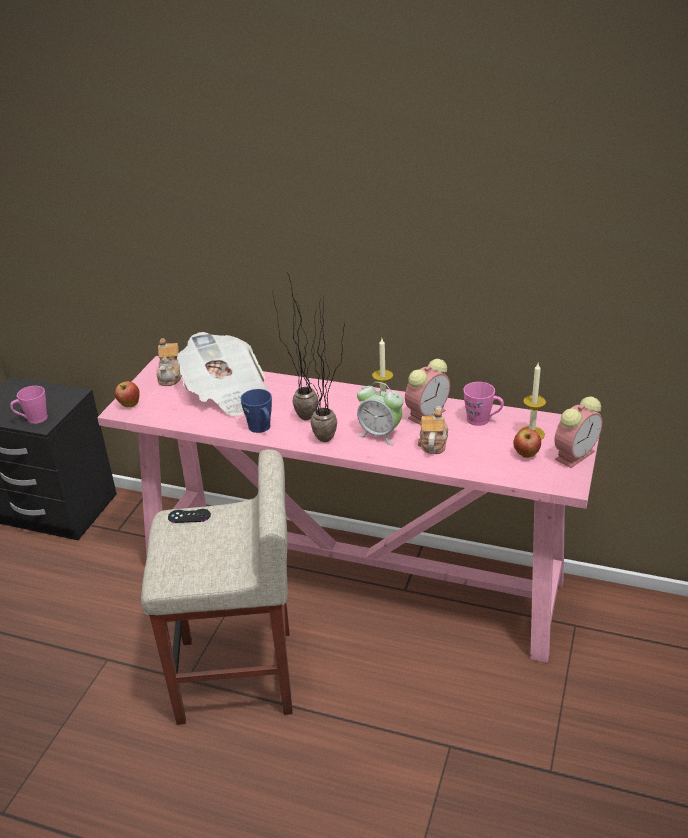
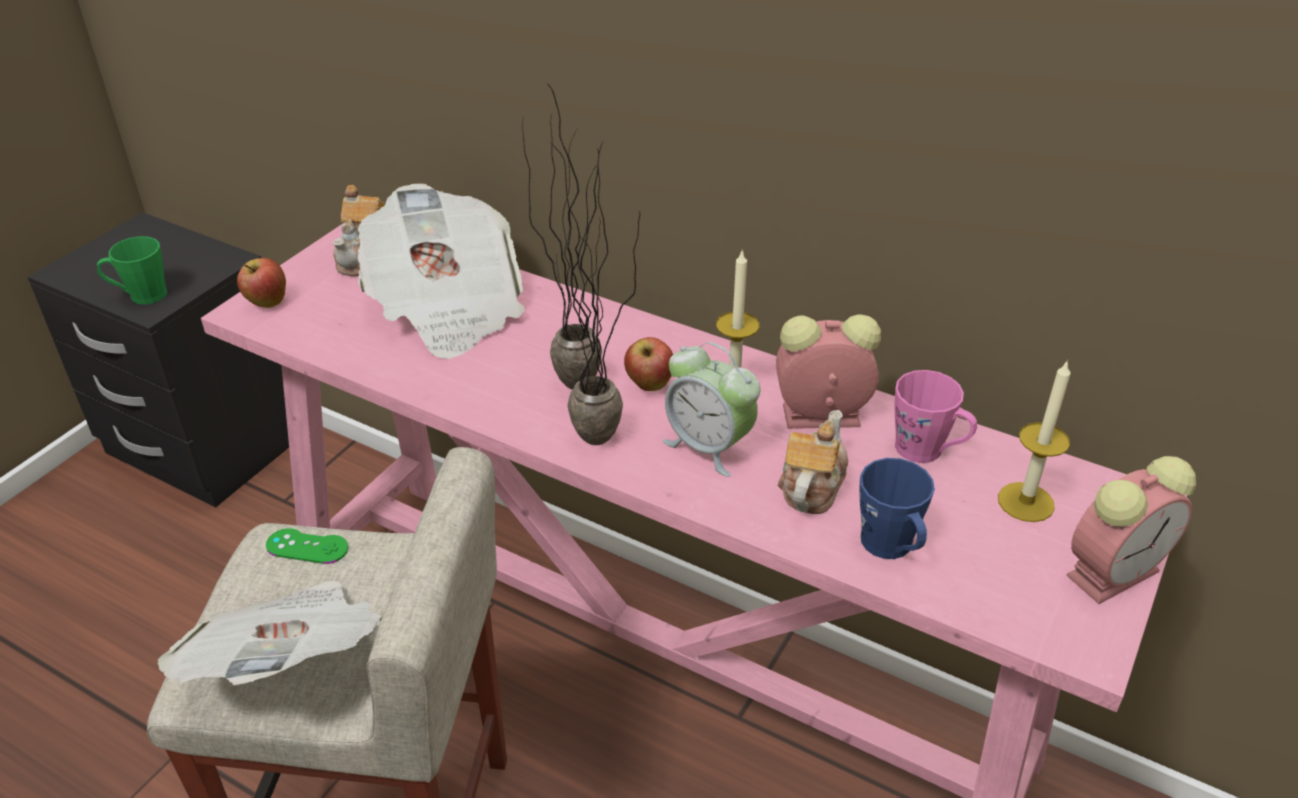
camera: 10 degrees right, 5 degrees up
(33, 419) = (141, 296): pink mug -> green mug
(189, 516) = (307, 546): black game controller -> green game controller
(204, 564) = (291, 665): none -> newspaper
(261, 428) = (483, 393): blue mug -> blue mug (891, 548)
(427, 413) = (818, 416): alarm clock -> alarm clock turned 150 degrees counterclockwise
(526, 454) = (1004, 551): apple -> apple (649, 385)

